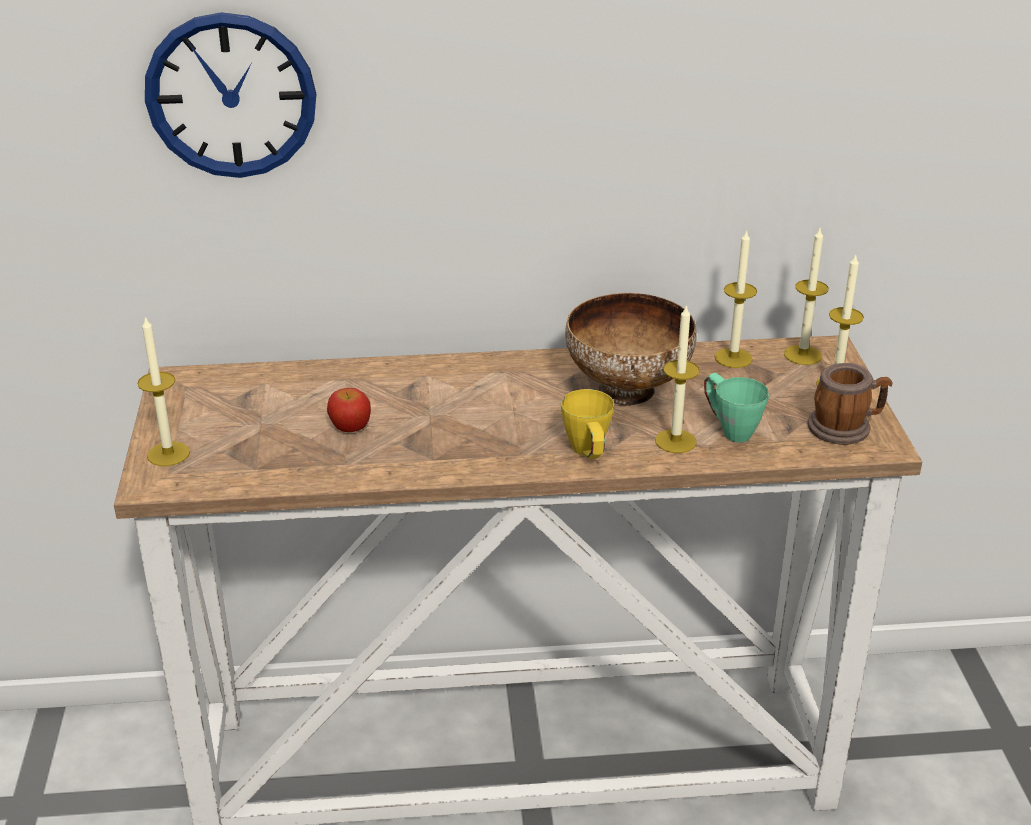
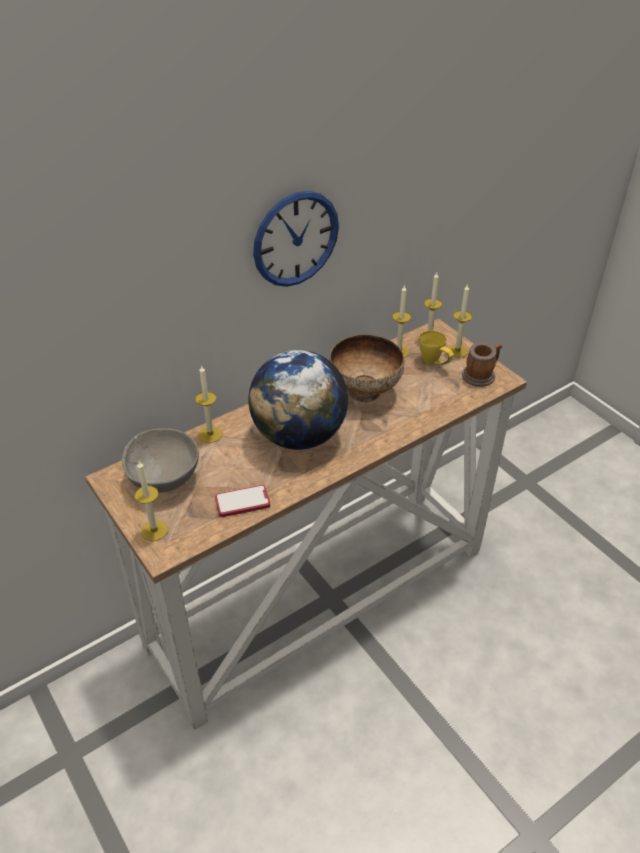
camera: 30 degrees left, 10 degrees up
(231, 96) = (116, 298): wall clock -> wall clock (296, 239)
(240, 401) = (164, 478): none -> grey bowl
(312, 463) = (242, 502): none -> phone
(350, 427) = (242, 471): apple -> none
(472, 413) = (299, 435): none -> globe
(589, 455) = (379, 438): yellow mug -> yellow mug (434, 363)
(675, 441) = (412, 413): candle -> candle (210, 434)
(729, 429) = (431, 396): green mug -> none

